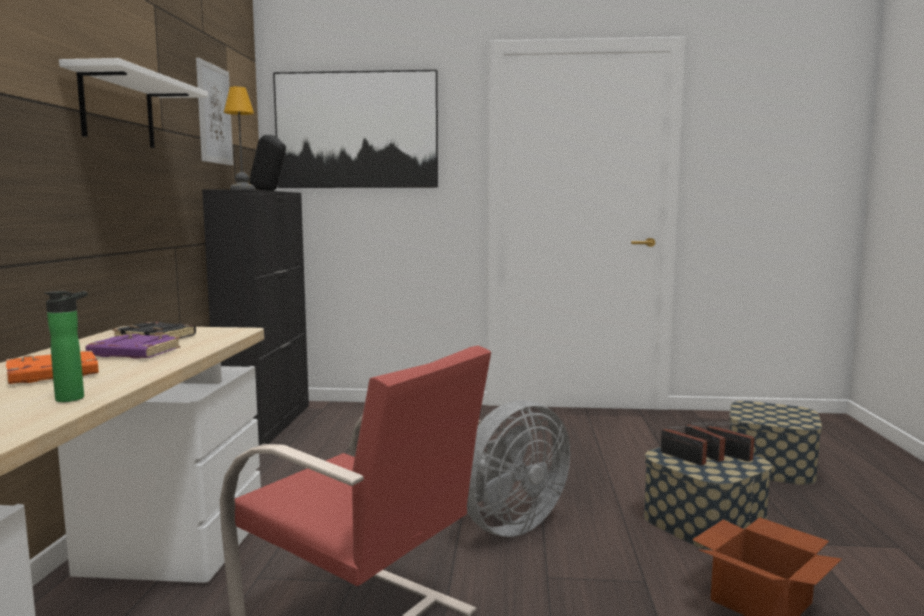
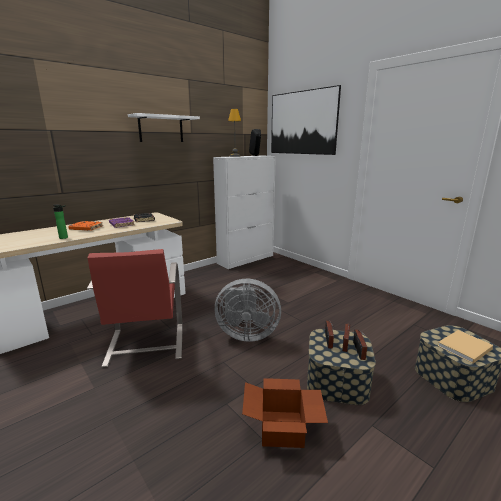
camera: 45 degrees right, 10 degrees up
(214, 114) = (228, 122): picture -> none
(267, 425) = (246, 259): black cabinet -> white cabinet
(783, 416) = (463, 348): none -> beige book

